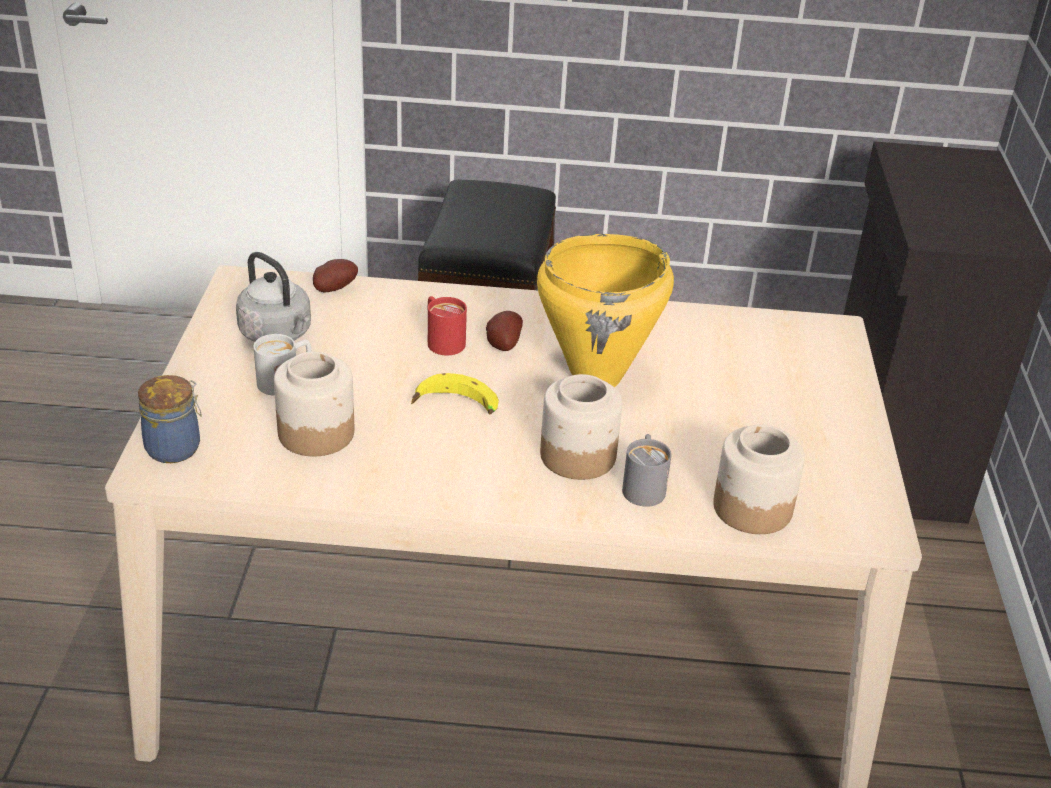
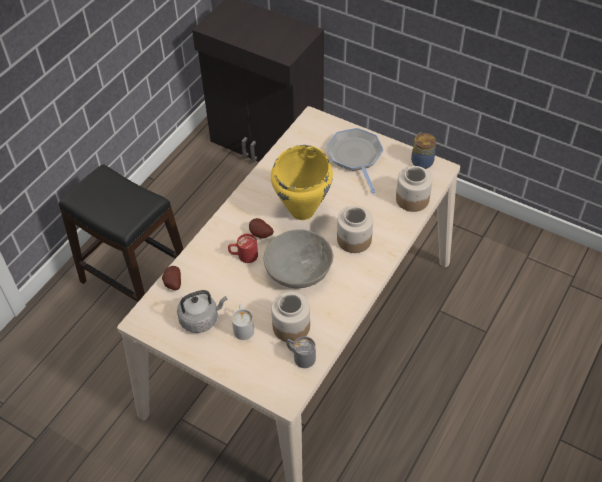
camera: 60 degrees left, 15 degrees up
(175, 447) = (274, 385): jar -> jar (421, 161)
(455, 407) = (298, 269): banana -> grey bowl
(643, 485) = (383, 226): grey mug -> grey mug (300, 356)
(792, 404) = (355, 157): none -> frying pan

